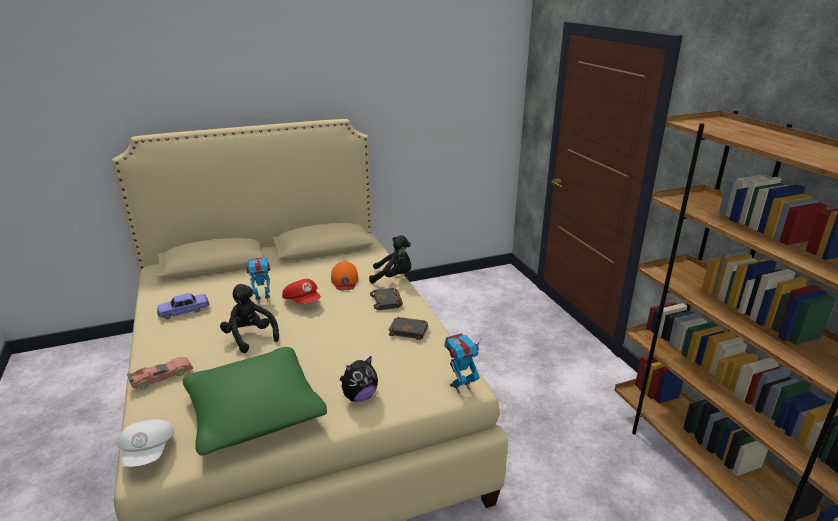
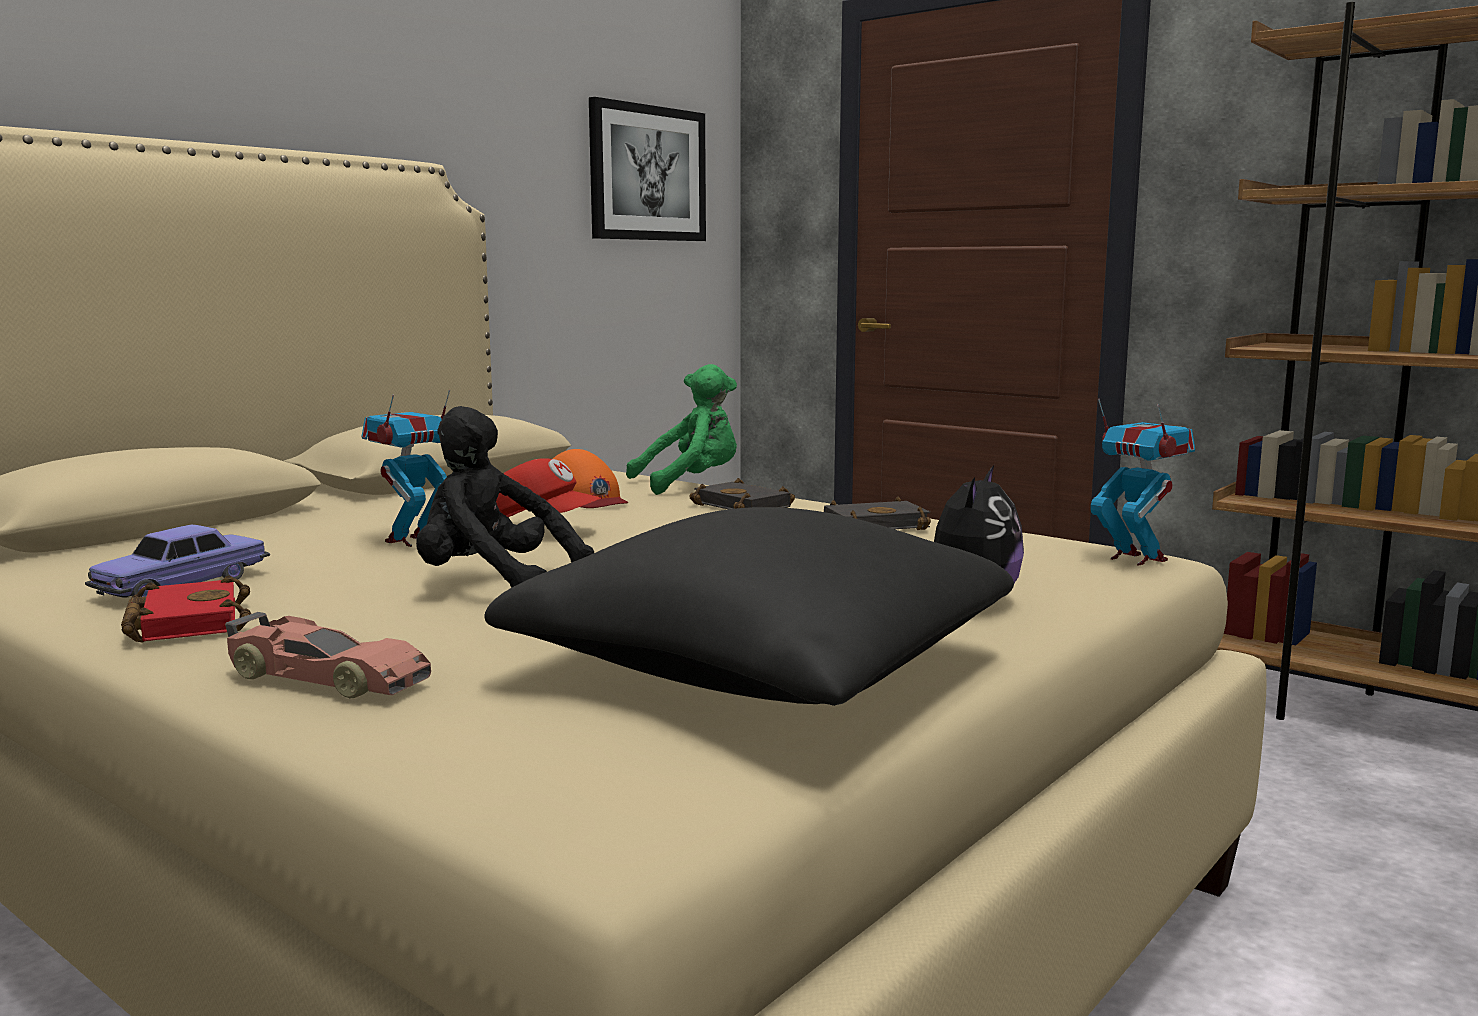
camera: 30 degrees left, 15 degrees down
(149, 452) = (575, 793): white cap -> none
(161, 377) = (325, 679): toy car -> toy car turned 90 degrees clockwise
(164, 334) = (184, 621): none -> red book
(255, 412) = (762, 668): green pillow -> black pillow
(393, 277) = (691, 484): black plush toy -> green plush toy
(460, 386) = (1136, 559): toy robot -> toy robot turned 105 degrees clockwise
(465, 101) = (647, 173): none -> picture

